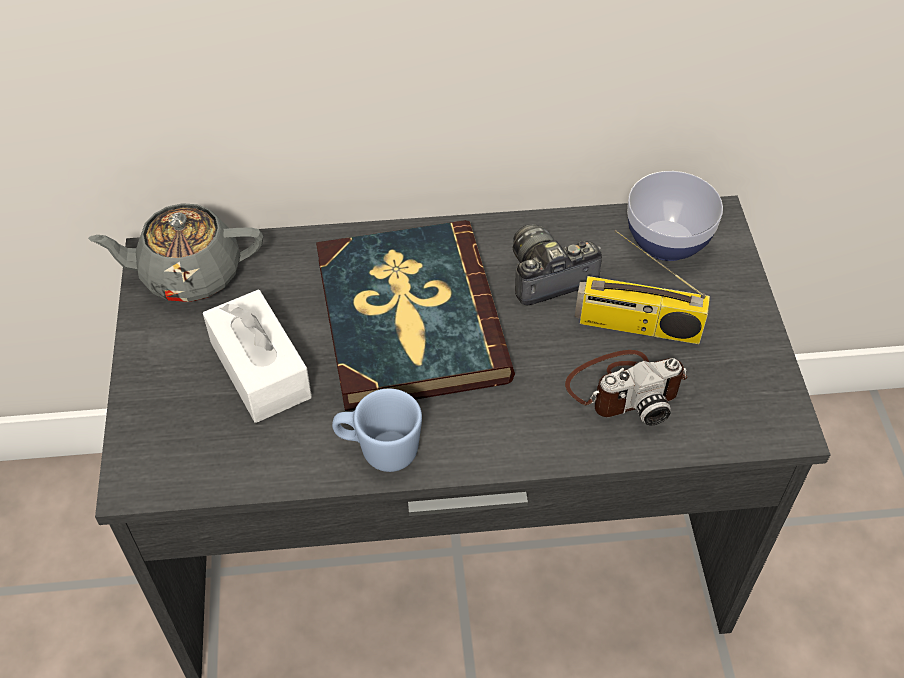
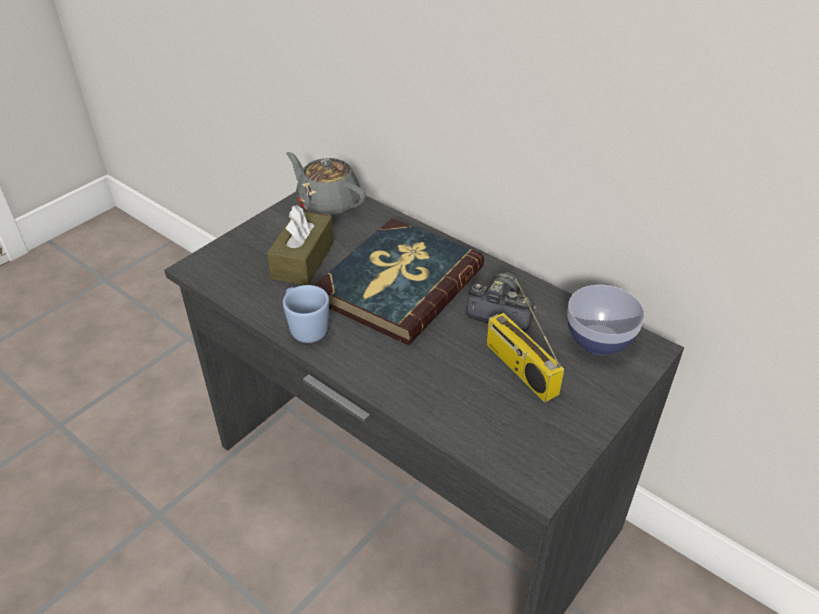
camera: 45 degrees right, 10 degrees down
(260, 370) = (303, 260): white tissue box -> brown tissue box
(624, 388) = (468, 392): camera -> none

